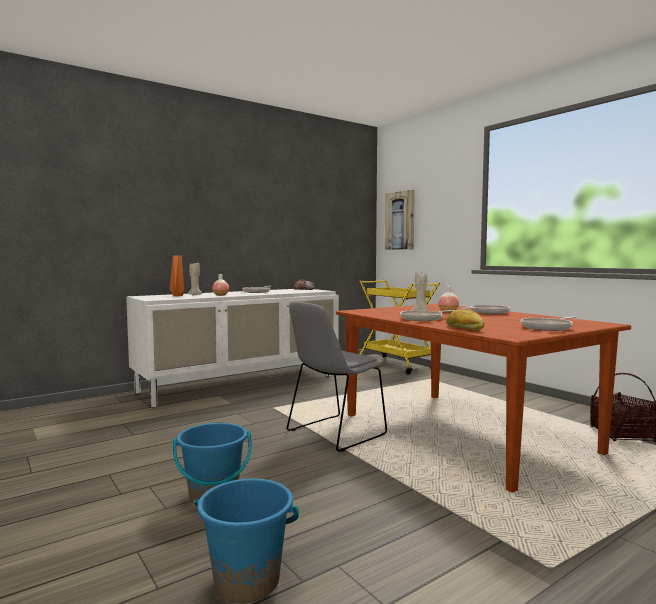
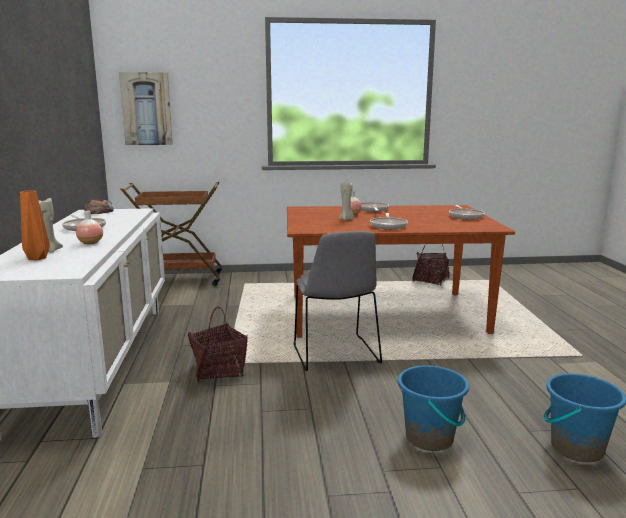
camera: 60 degrees left, 10 degrees up
(260, 409) = (219, 370): none -> basket
(395, 365) = (177, 281): yellow cart -> brown cart
(464, 328) = (451, 228): bread -> none

